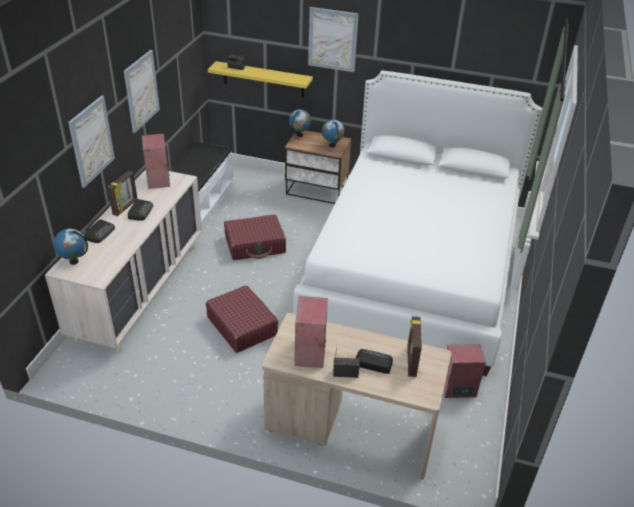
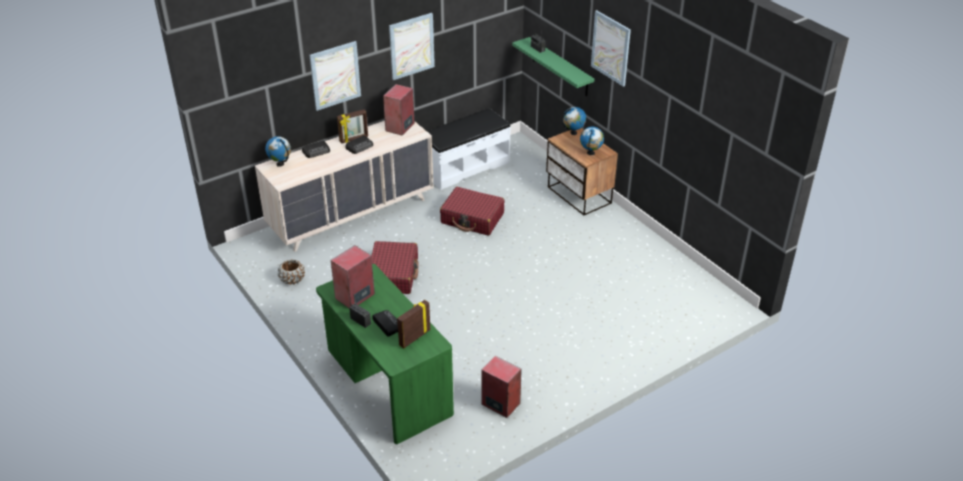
camera: 40 degrees right, 0 degrees up
(147, 380) = (292, 279): none -> brown planter
(263, 79) = (560, 67): yellow shelf -> green shelf
(350, 428) = (386, 384): beige desk -> green desk
(414, 269) = (583, 299): white bed -> none

